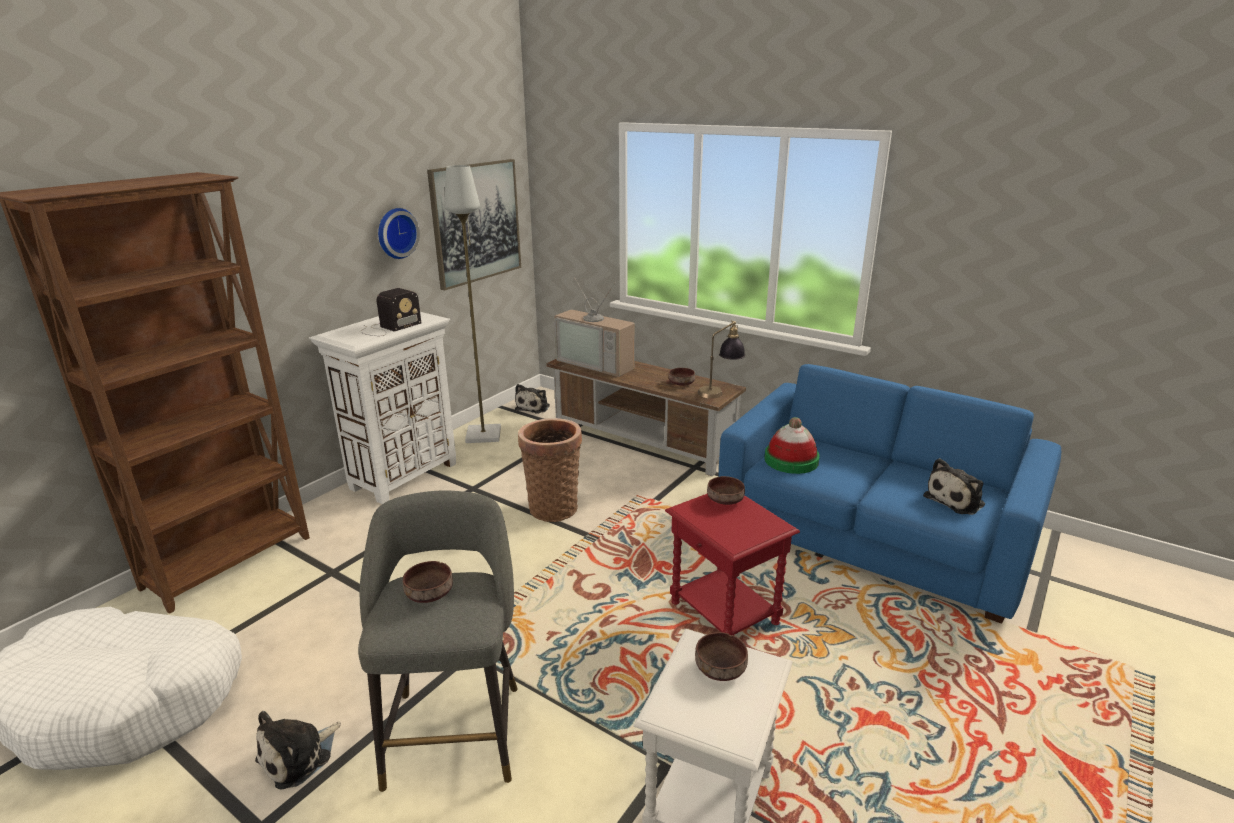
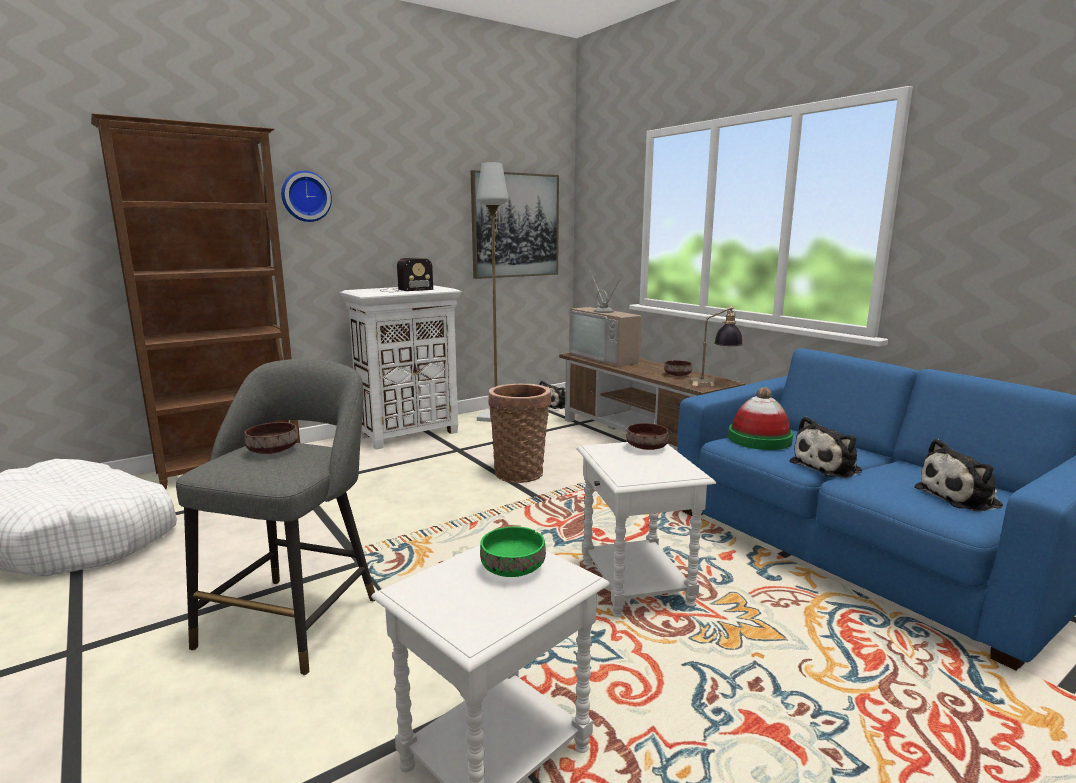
camera: 20 degrees right, 10 degrees down
(299, 756) = (154, 605): plush toy -> plush toy (829, 467)
(396, 233) = (434, 219): wall clock -> wall clock (305, 196)
(719, 668) = (511, 568): brown bowl -> green bowl
(725, 612) = (637, 583): red side table -> white side table

